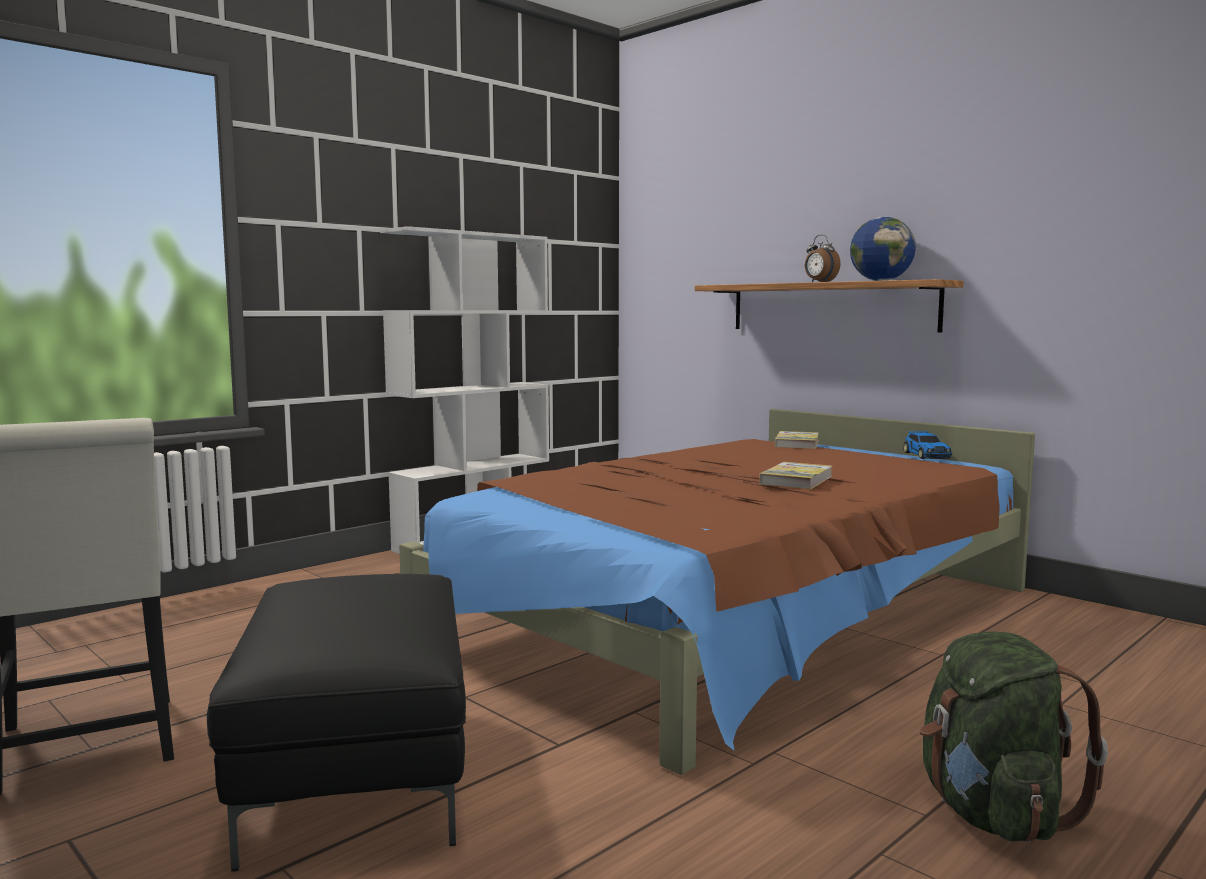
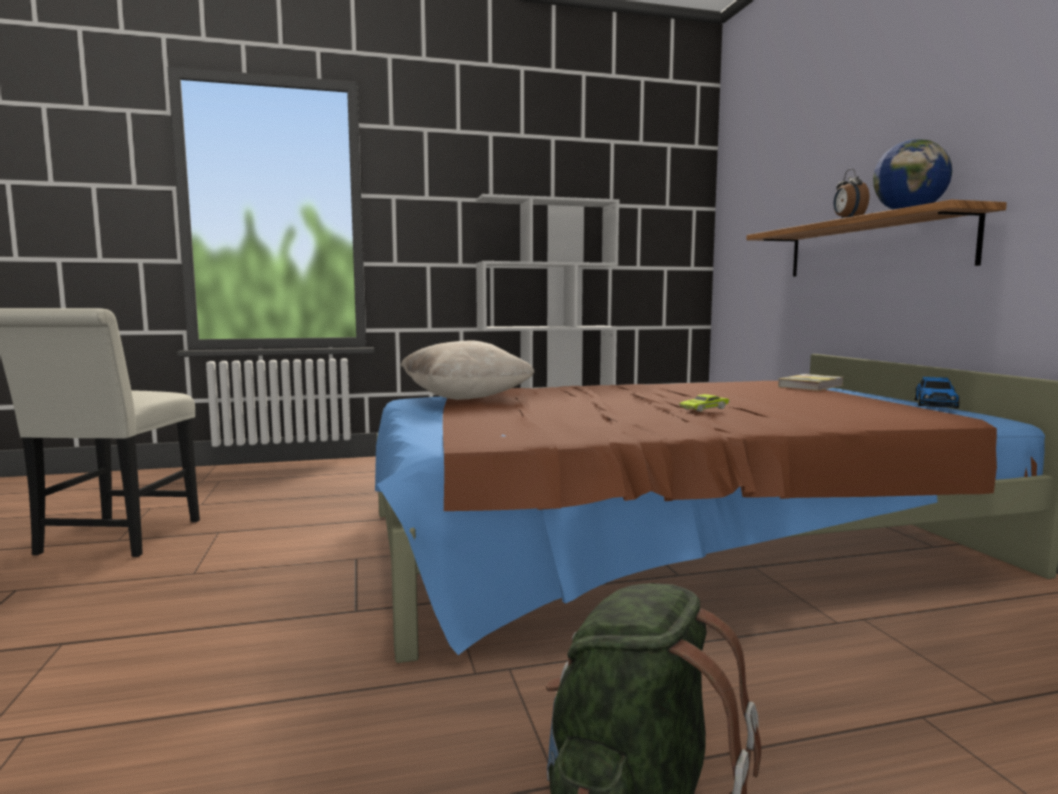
camera: 30 degrees right, 0 degrees up
(354, 774) = (202, 594): black ottoman -> none
(536, 490) = (465, 398): none -> beige pillow
(796, 480) = (704, 409): book -> green toy car

